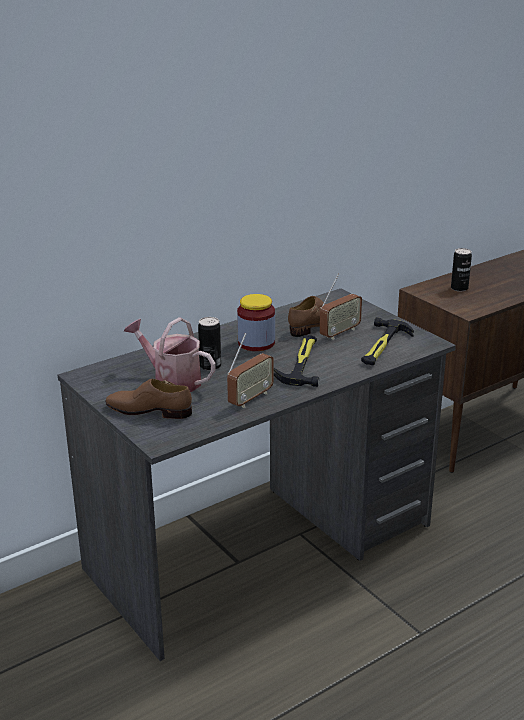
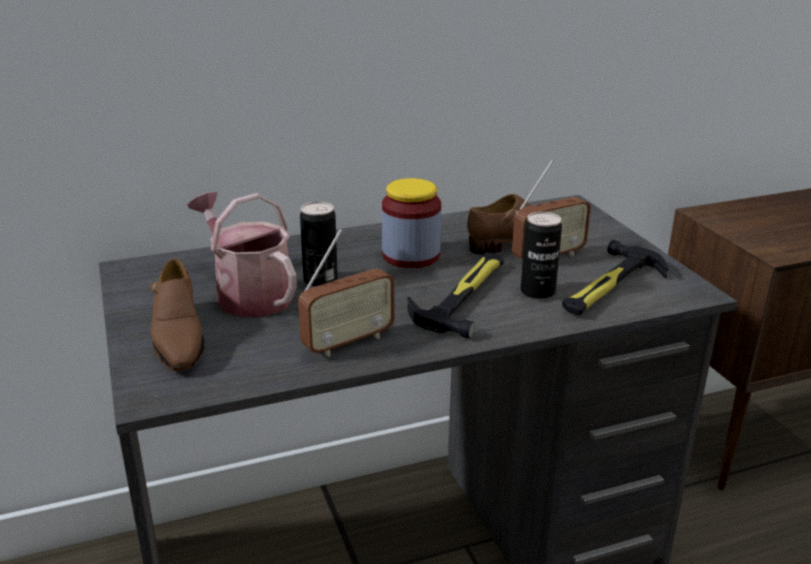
camera: 15 degrees right, 0 degrees up
(149, 411) = (178, 338): brown shoe -> brown shoe turned 135 degrees counterclockwise
(459, 288) = (769, 218): can -> can (537, 292)

